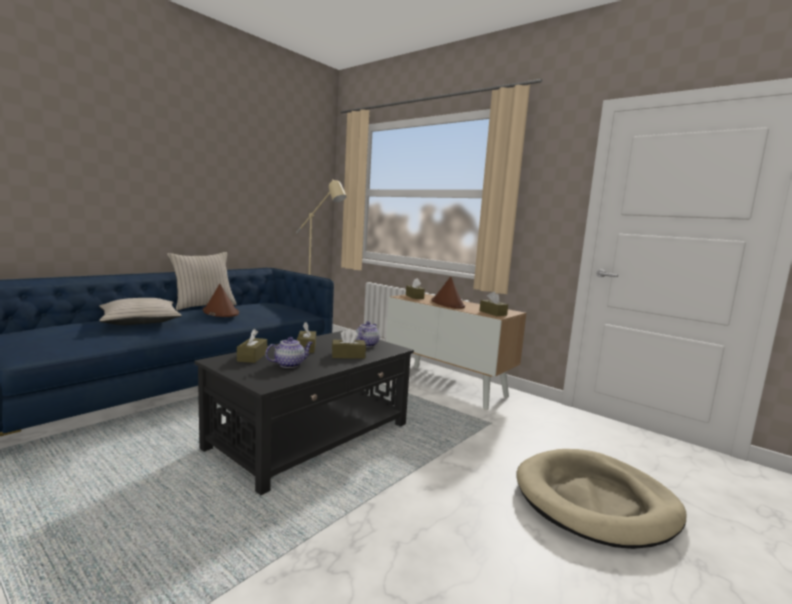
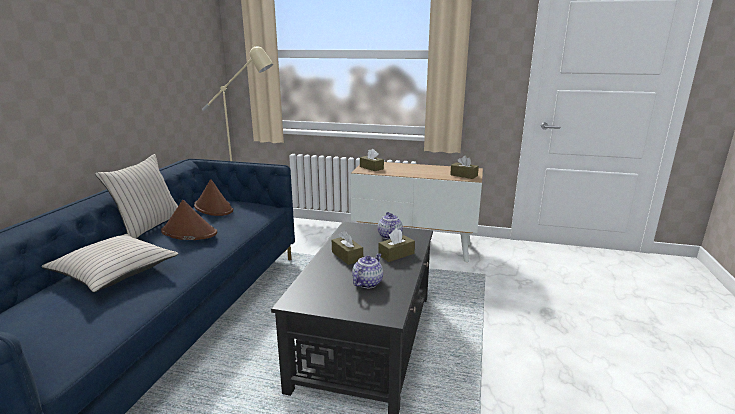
camera: 25 degrees left, 10 degrees up
(252, 357) = (319, 284): brown tissue box -> none
(447, 303) = (413, 171): brown hat -> brown hat (213, 208)
(595, 501) = (610, 319): beige dog bed -> none

